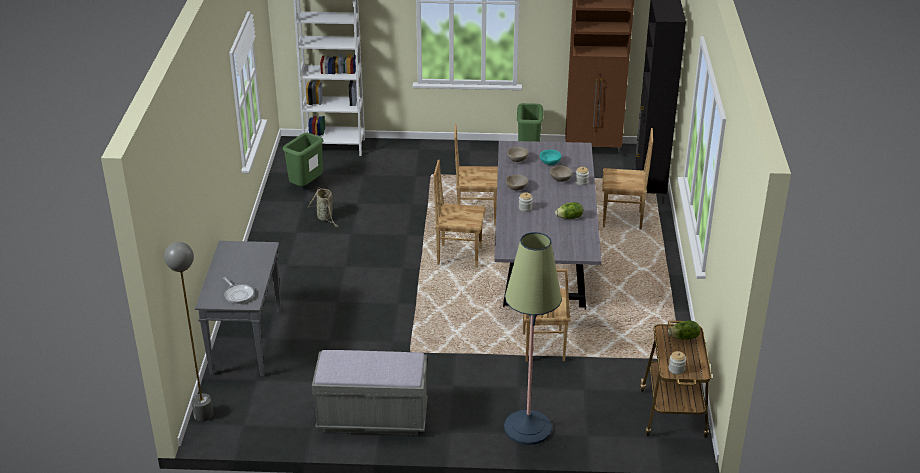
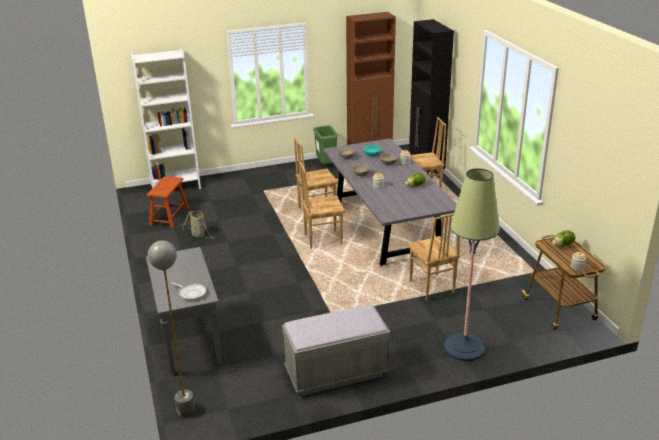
camera: 20 degrees left, 5 degrees down
(306, 186) = (169, 216): green trash can -> brown stool

